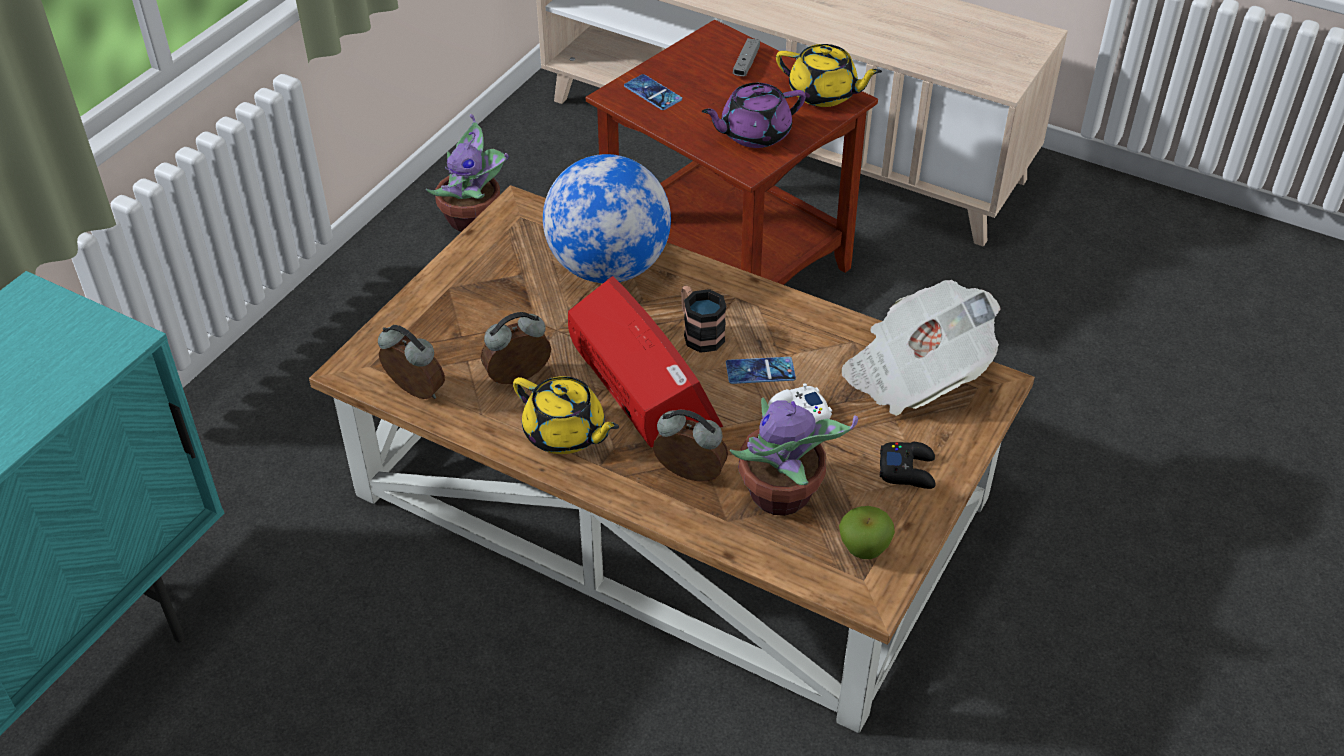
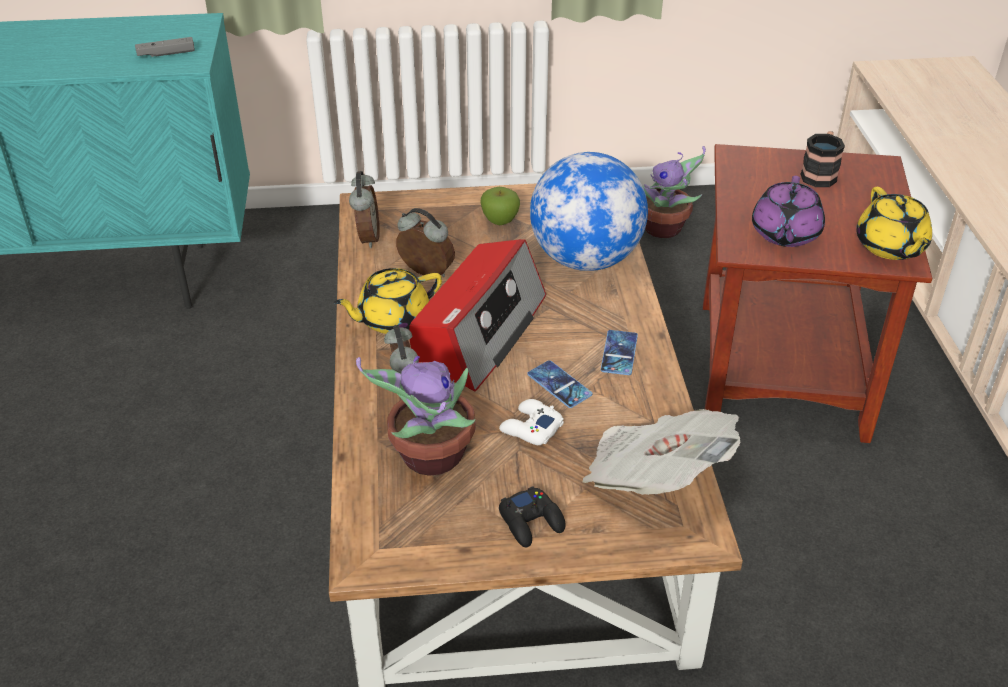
camera: 55 degrees right, 5 degrees down
(565, 434) = (392, 319): yellow teapot -> yellow teapot turned 60 degrees clockwise
(653, 93) = (763, 168): phone -> phone (619, 353)
(699, 332) = (567, 334): mug -> mug (820, 174)
(746, 64) = (867, 193): grey game controller -> grey game controller (166, 54)
(753, 134) = (784, 234): purple teapot -> purple teapot turned 105 degrees counterclockwise
(864, 549) = (413, 533): apple -> apple (500, 221)

